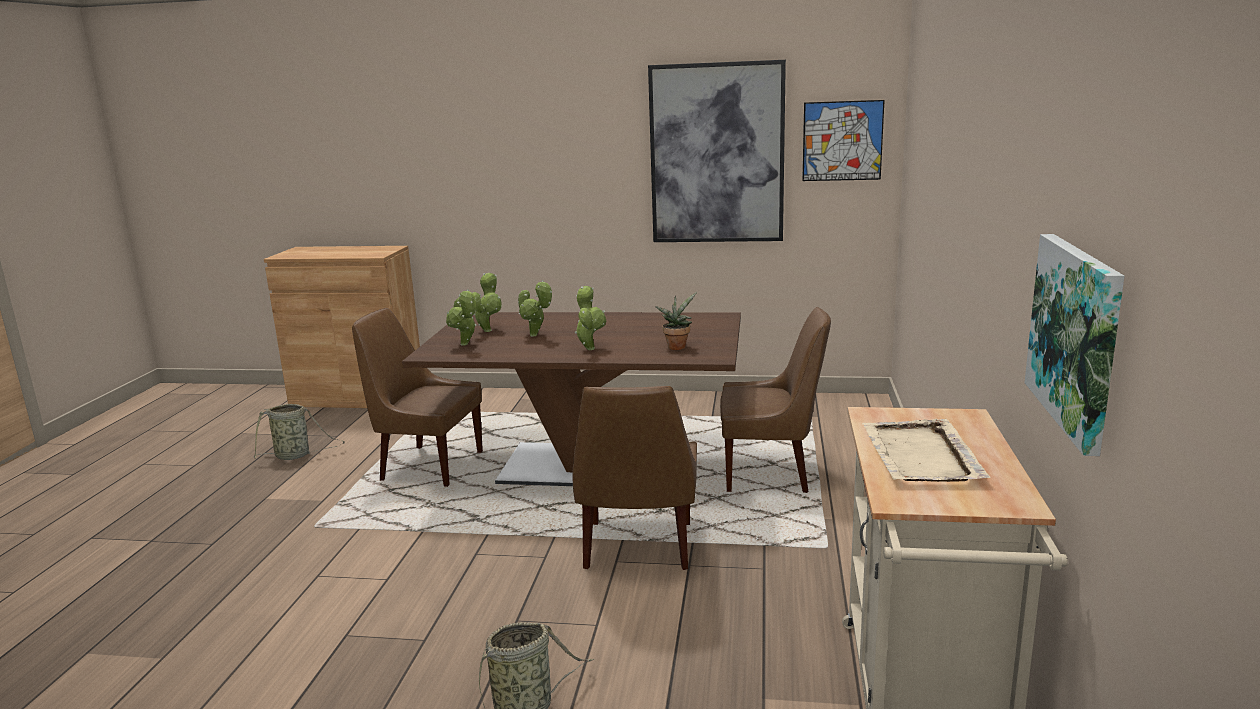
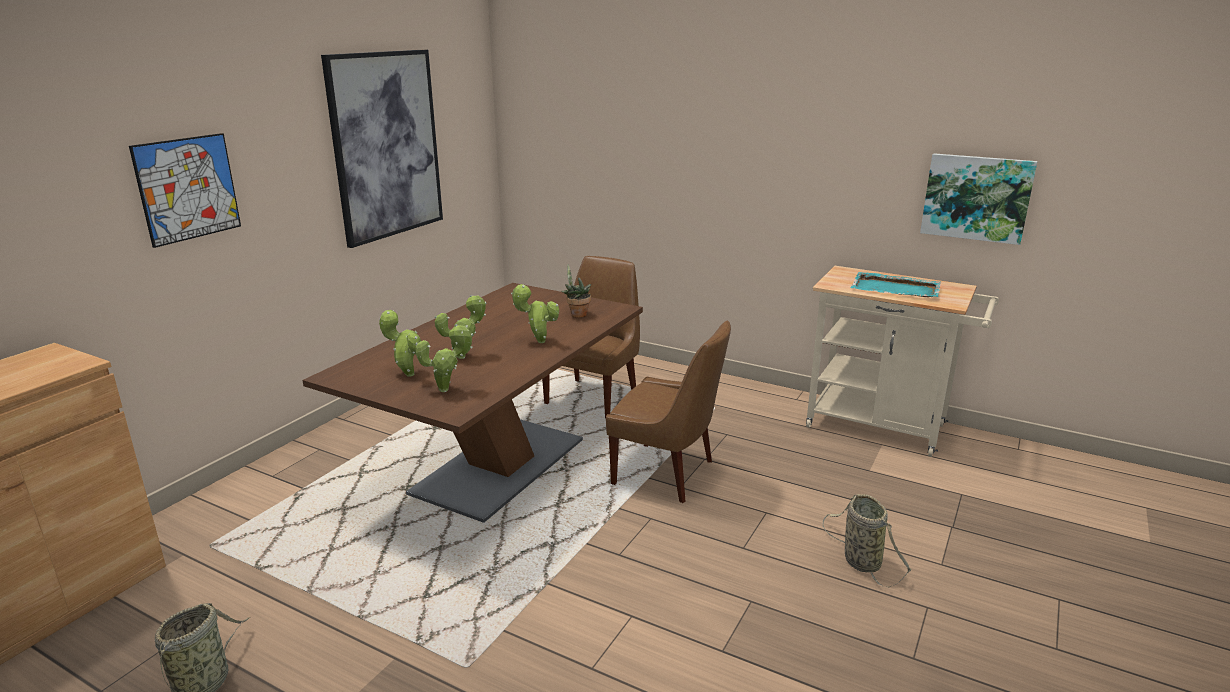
camera: 70 degrees left, 5 degrees up
(428, 466) = (386, 562): brown chair -> none
(842, 141) = (464, 122): picture -> picture (188, 188)
(921, 455) = (896, 289): beige tray -> turquoise tray

